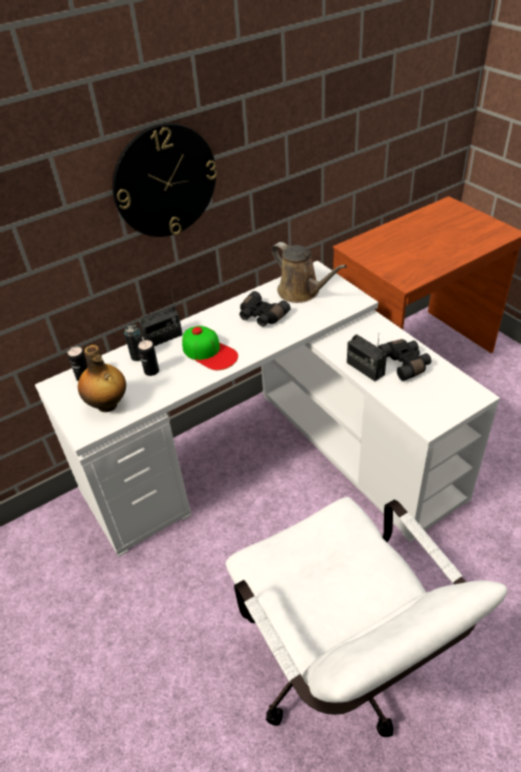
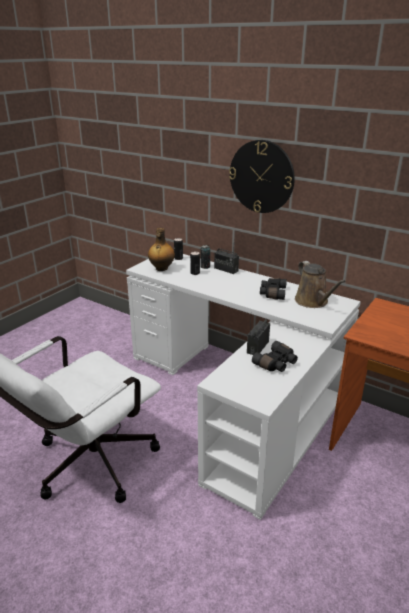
camera: 65 degrees right, 15 degrees down
(209, 352) = (223, 285): cap -> none
(301, 292) = (313, 302): brown watering can -> brown watering can turned 45 degrees counterclockwise

